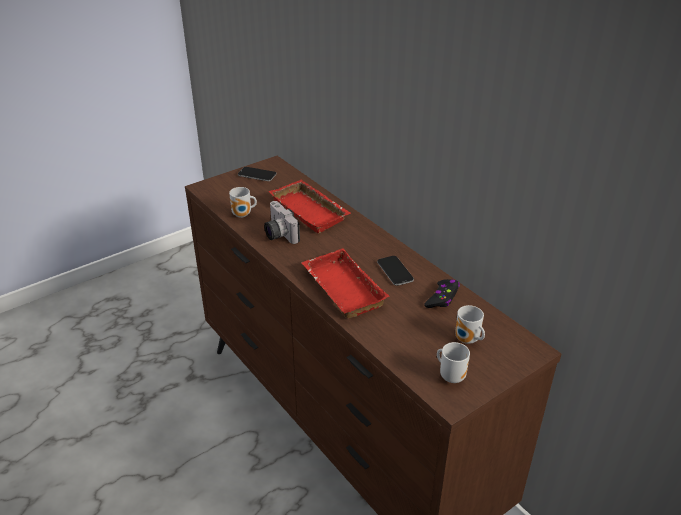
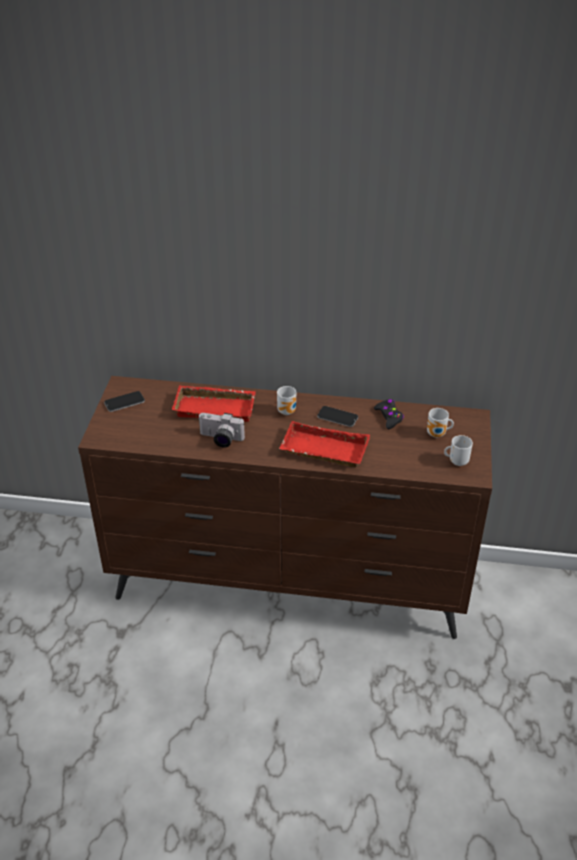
camera: 45 degrees left, 5 degrees up
(243, 215) = (170, 441): mug -> mug (288, 411)

